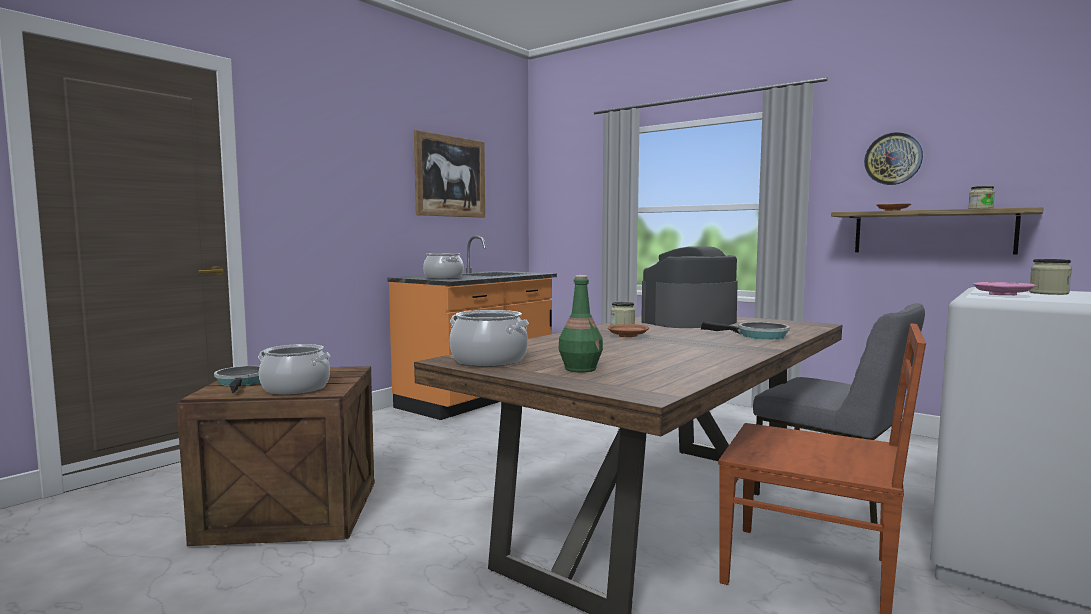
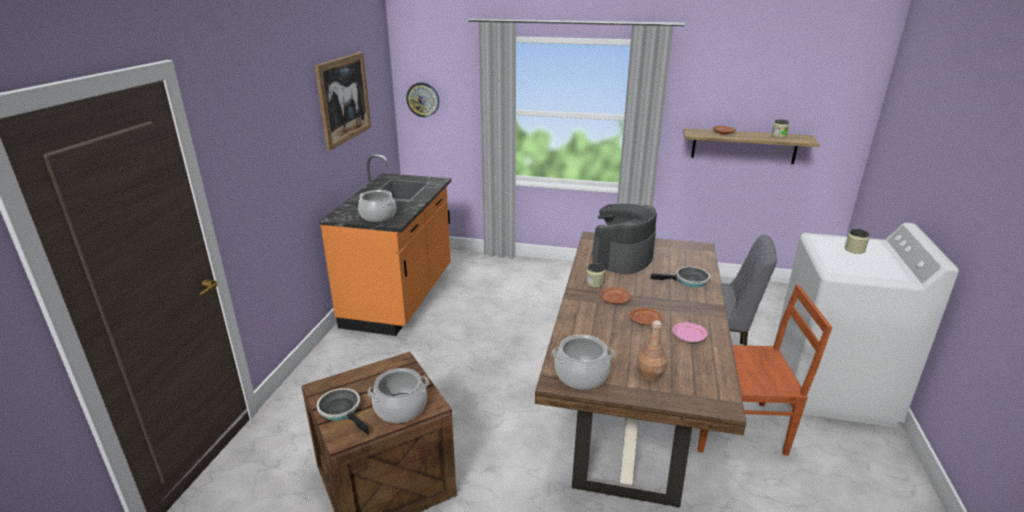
camera: 25 degrees left, 20 degrees up
(580, 369) = (650, 374): green bottle -> brown bottle
(644, 347) = (645, 321): none -> brown plate
(893, 159) = (723, 90): wall clock -> wall clock (423, 99)
(1002, 295) = (840, 261): pink plate -> pink plate (689, 337)

